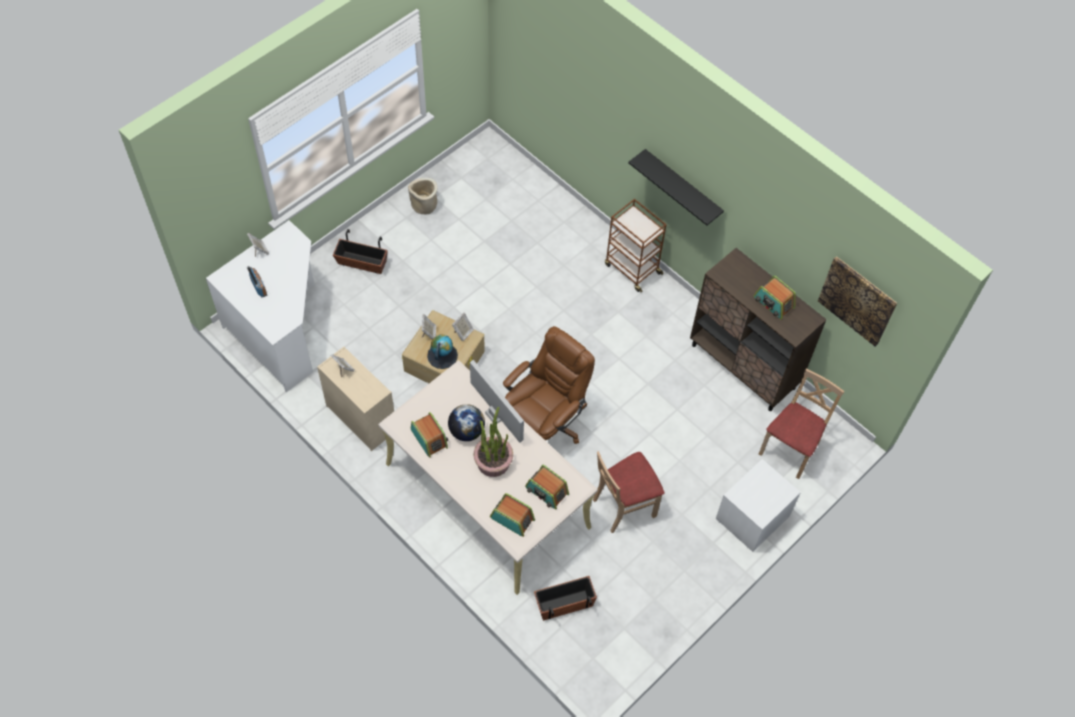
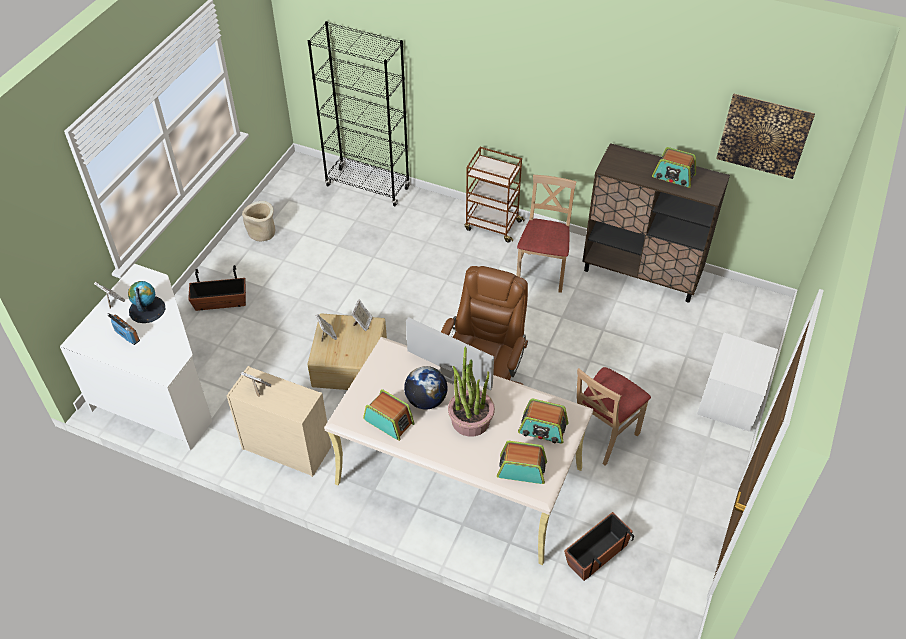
camera: 20 degrees left, 10 degrees down
(442, 355) = (351, 351): globe -> globe (147, 309)
(538, 188) = (368, 187): none -> black bookcase
(682, 187) = (534, 105): black shelf -> none
(790, 449) = (727, 328): beige chair -> beige chair (542, 272)

